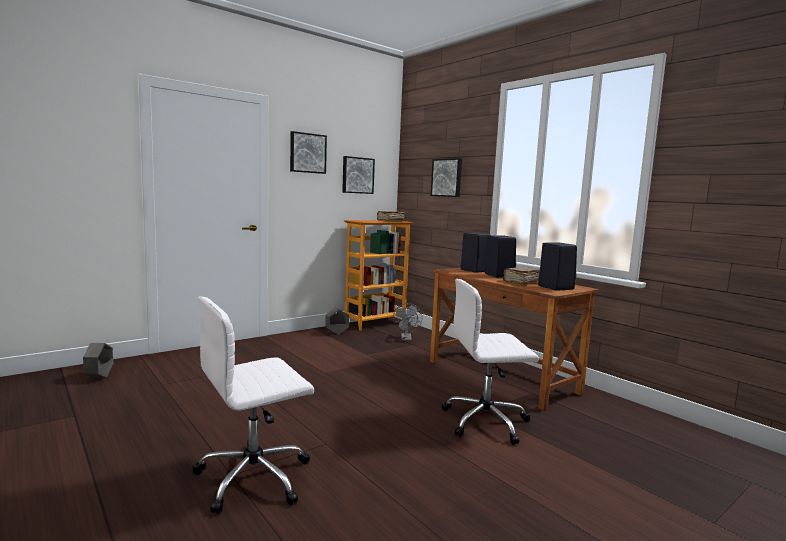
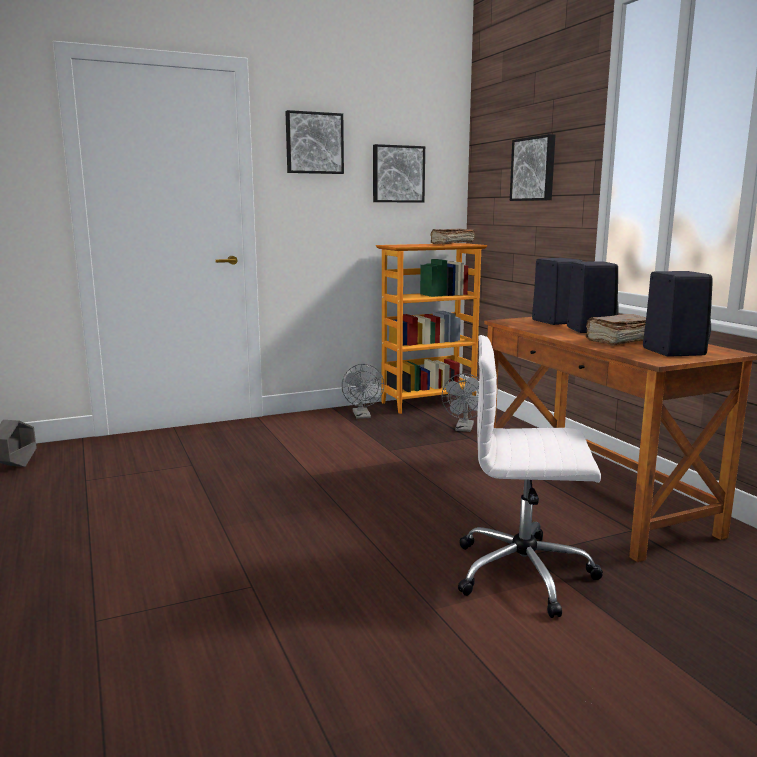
camera: 15 degrees right, 5 degrees up
(255, 477) = (124, 628): white office chair -> none
(336, 333) = (362, 416): grey planter -> grey fan

